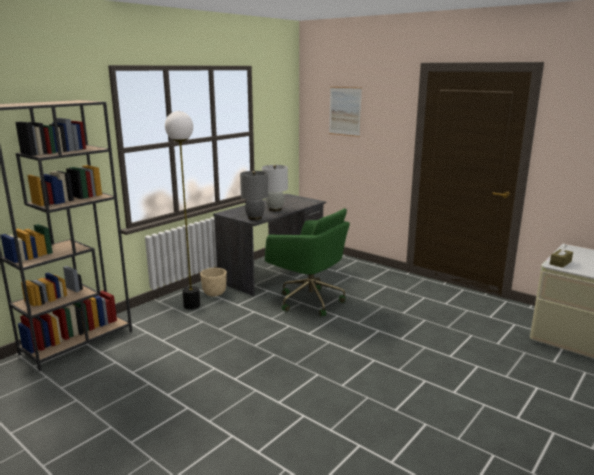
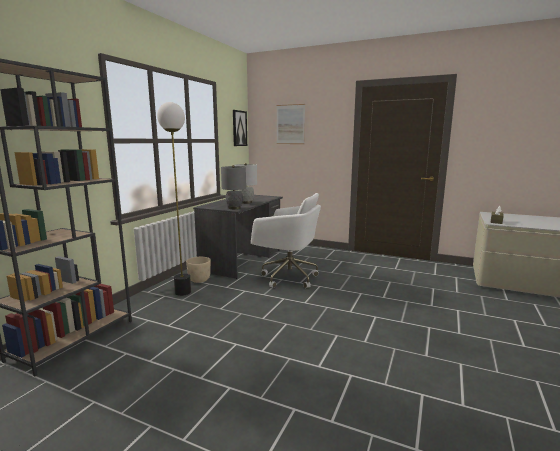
camera: 15 degrees left, 5 degrees down
(285, 114) = (239, 128): none -> picture
(307, 301) = (286, 278): green office chair -> white office chair

